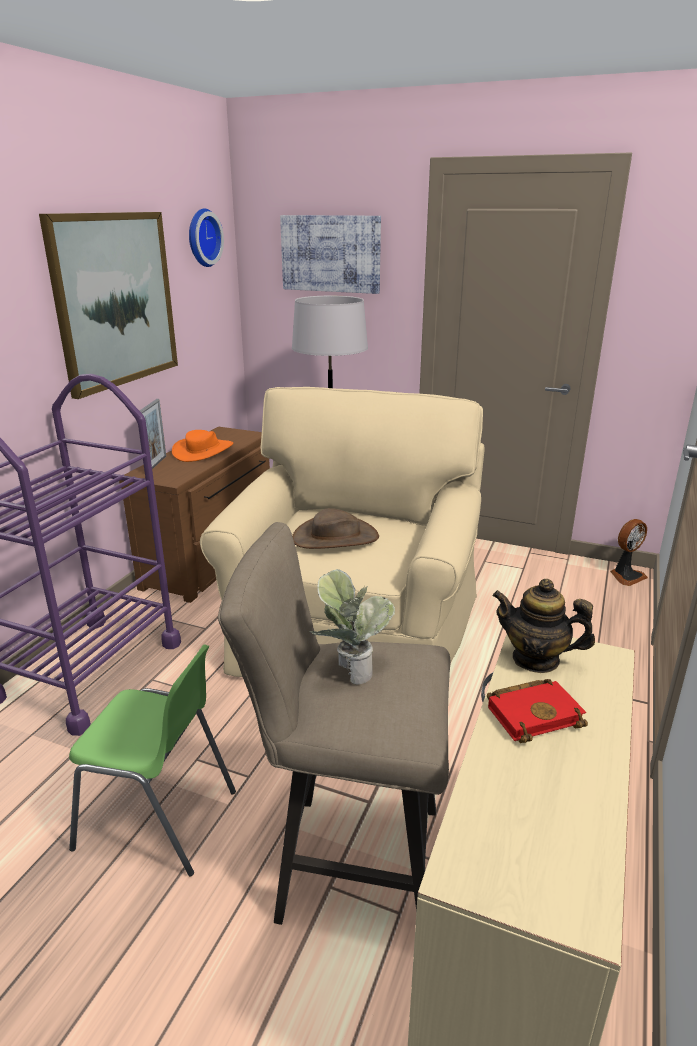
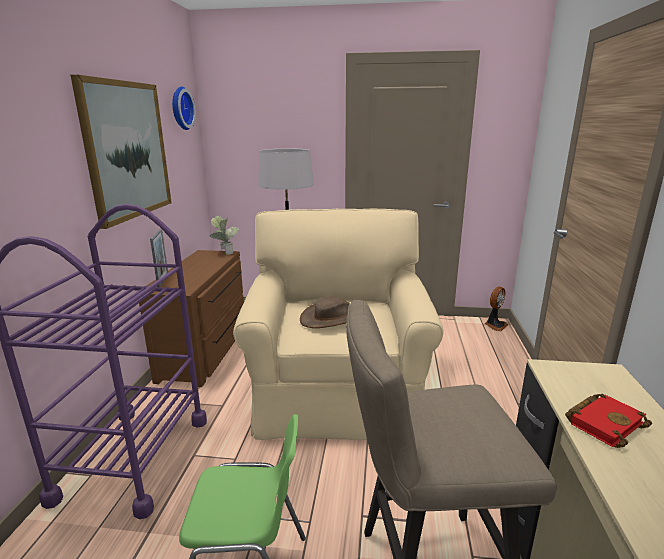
camera: 15 degrees left, 5 degrees down
(203, 451) = (196, 267): orange hat -> none
(330, 254) = (275, 120): picture -> none
(349, 670) = (436, 414): potted plant -> potted plant (225, 252)
(536, 659) = (567, 381): teapot -> none

